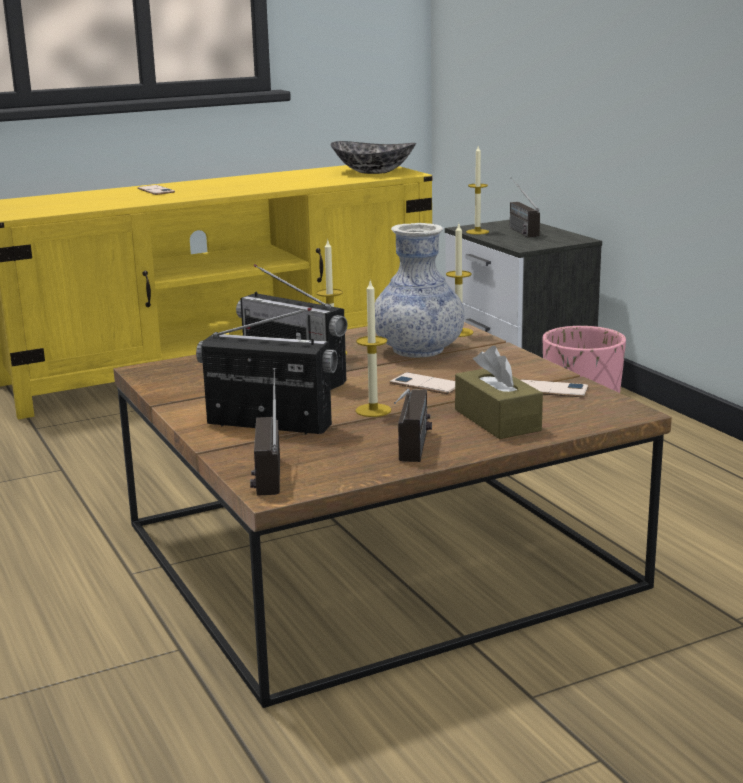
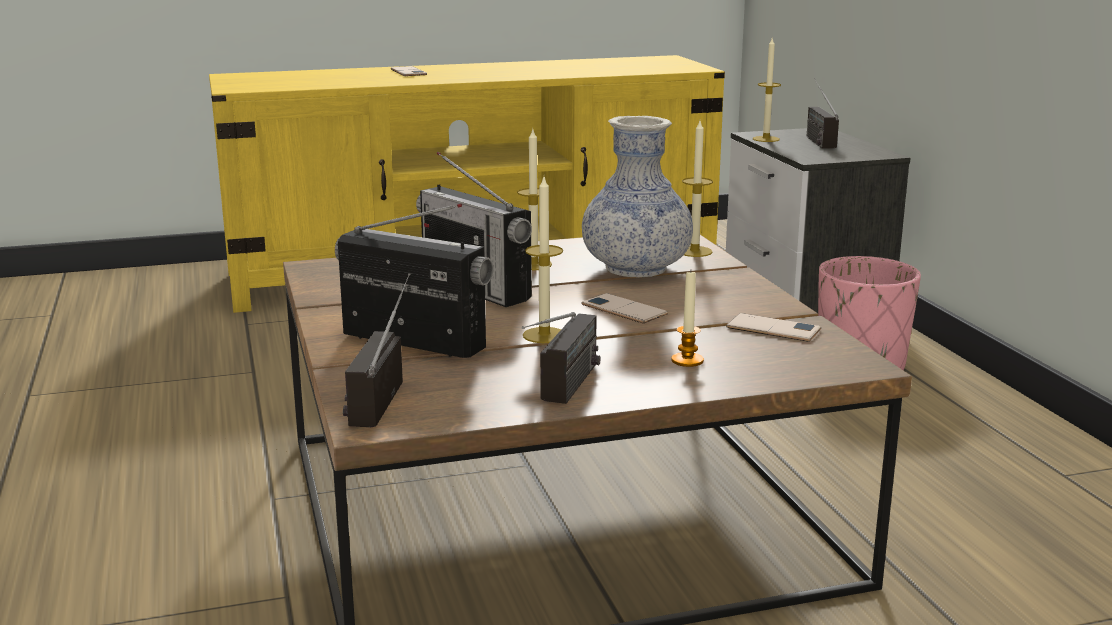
camera: 10 degrees right, 0 degrees up
(373, 171) = (659, 65): bowl -> none
(497, 420) = (687, 360): brown tissue box -> candle

